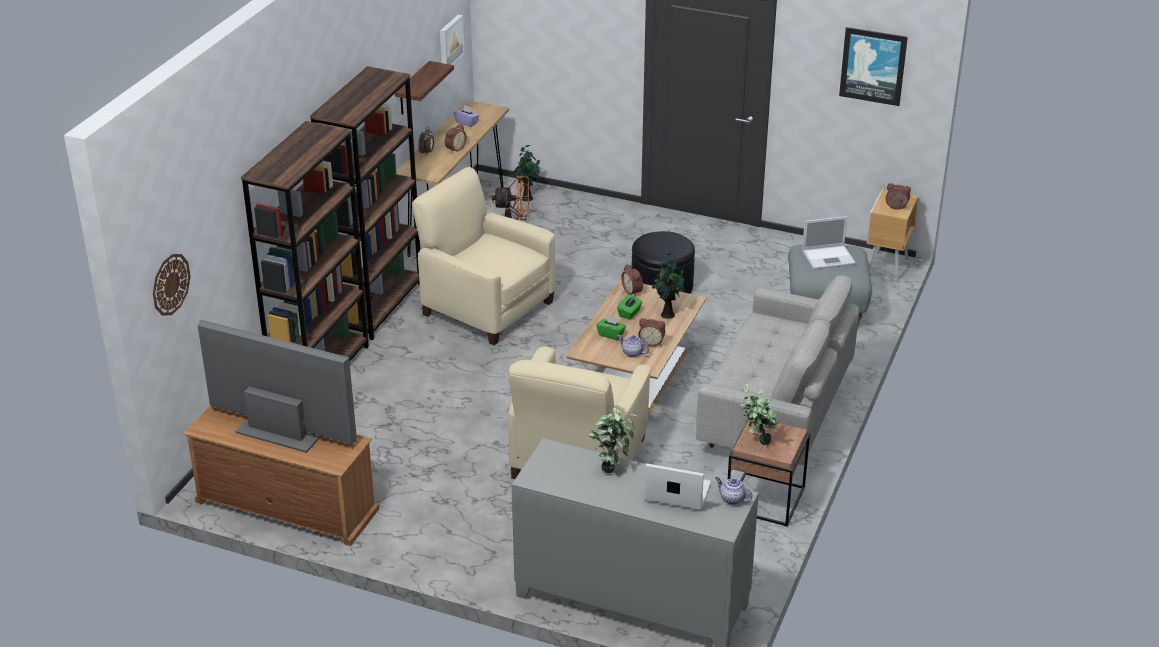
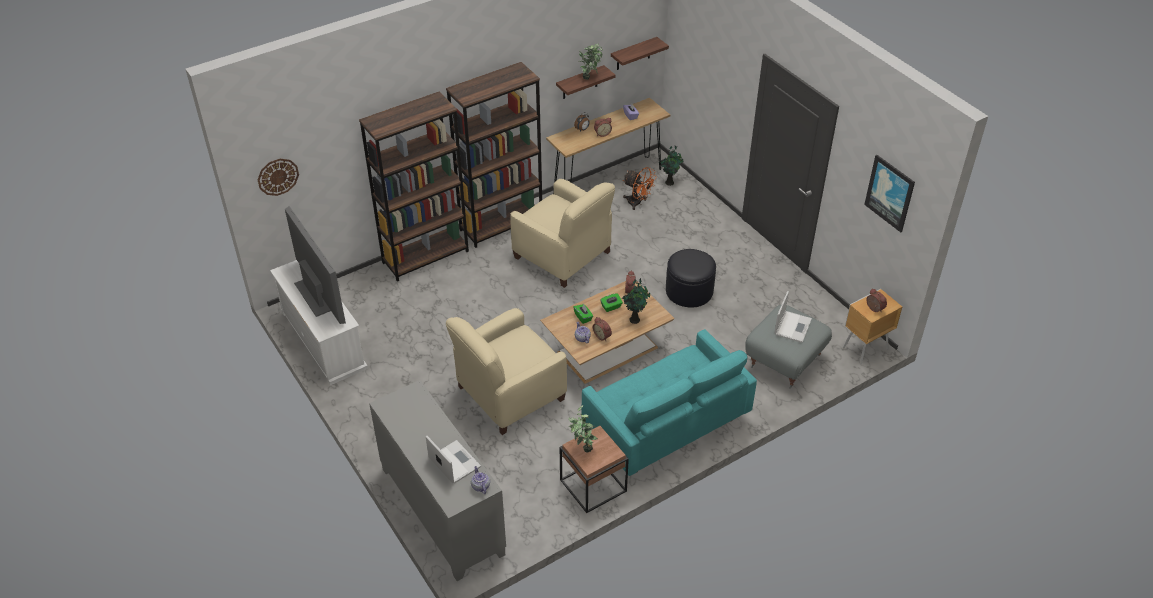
camera: 35 degrees right, 10 degrees up
(285, 506) = (322, 339): brown tv stand -> white tv stand
(449, 41) = (633, 54): picture -> shelf
(486, 307) = (563, 255): beige armchair -> beige armchair turned 150 degrees clockwise
(612, 466) = (437, 422): potted plant -> potted plant (590, 77)
(775, 413) = (665, 425): grey sofa -> turquoise sofa
(829, 257) = (792, 326): laptop -> laptop turned 90 degrees counterclockwise

